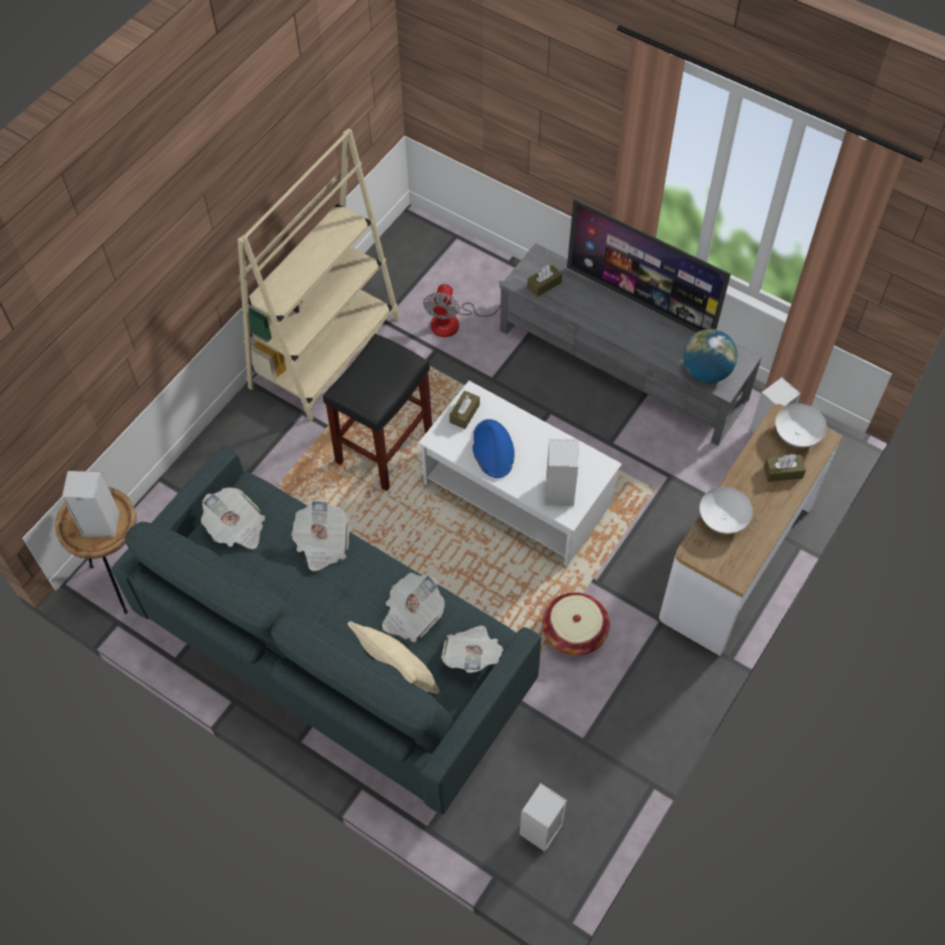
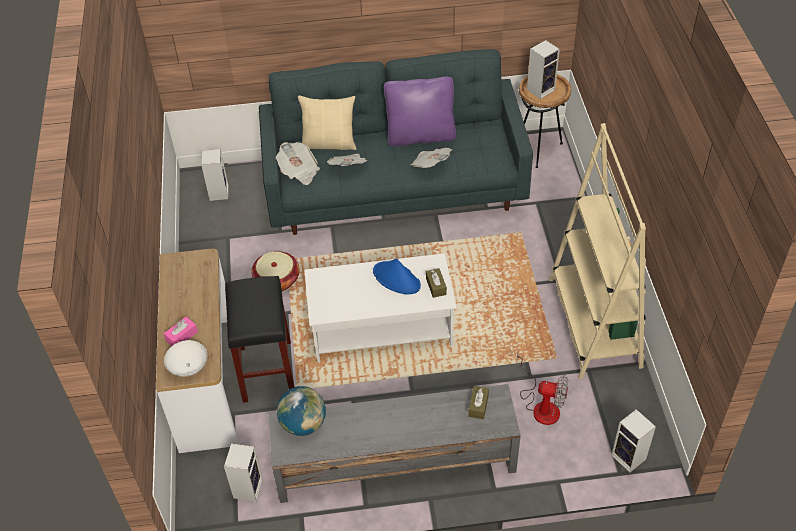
camera: 140 degrees right, 10 degrees down
(236, 528) = (483, 144): newspaper -> none
(286, 597) = (420, 136): none -> purple pillow
(384, 446) = (489, 296): black stool -> black stool (267, 371)
(455, 321) = (541, 405): fan -> fan turned 135 degrees clockwise
(558, 491) = (333, 283): speaker -> speaker (630, 458)
(640, 301) = (397, 444): television -> none
(722, 519) = (202, 284): white bowl -> none
(783, 472) = (182, 336): brown tissue box -> pink tissue box

